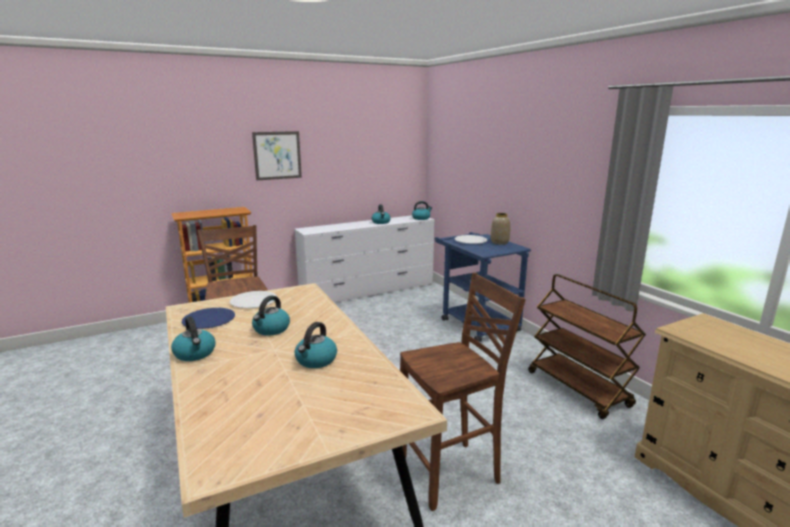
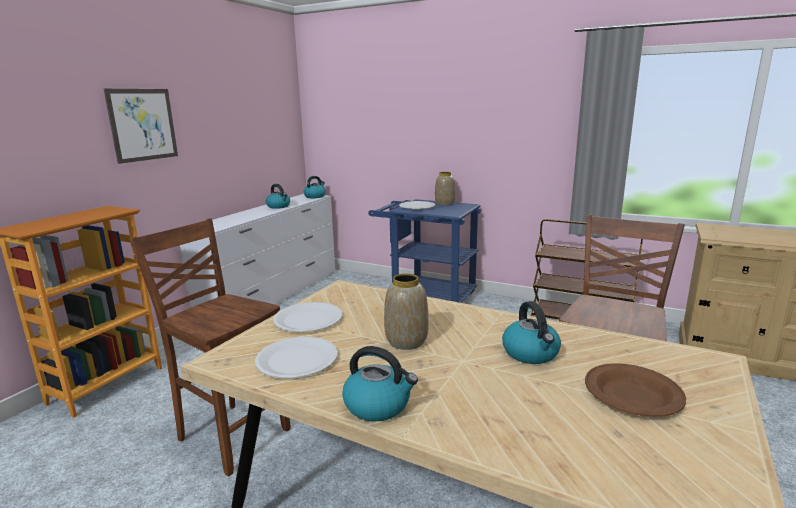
camera: 35 degrees left, 0 degrees up
(209, 320) = (297, 359): blue plate -> white plate
(271, 329) = (407, 341): kettle -> vase
(314, 403) = (633, 394): none -> brown plate

